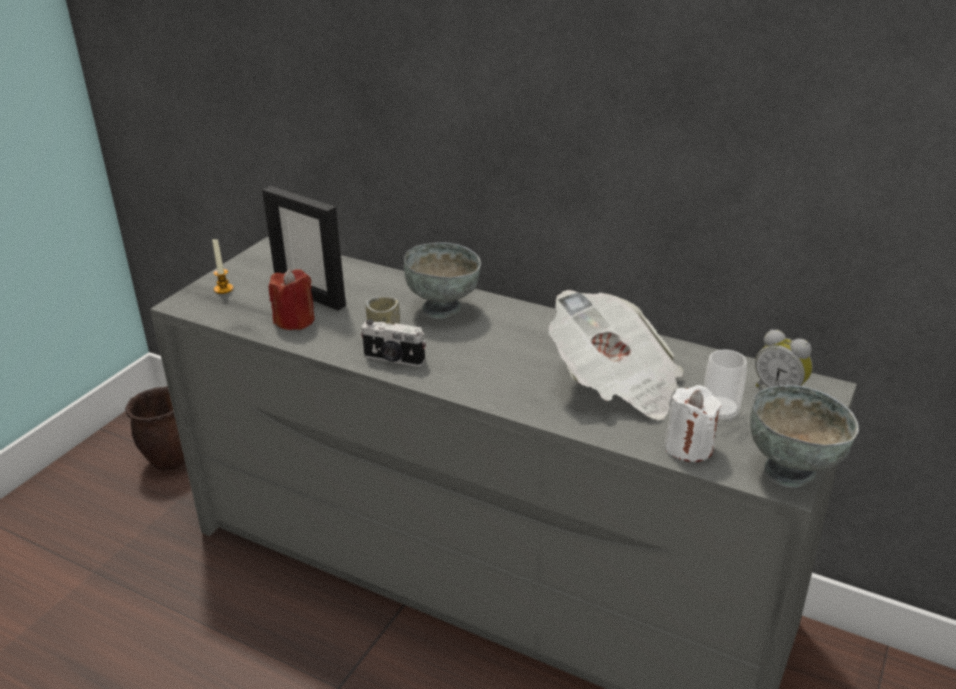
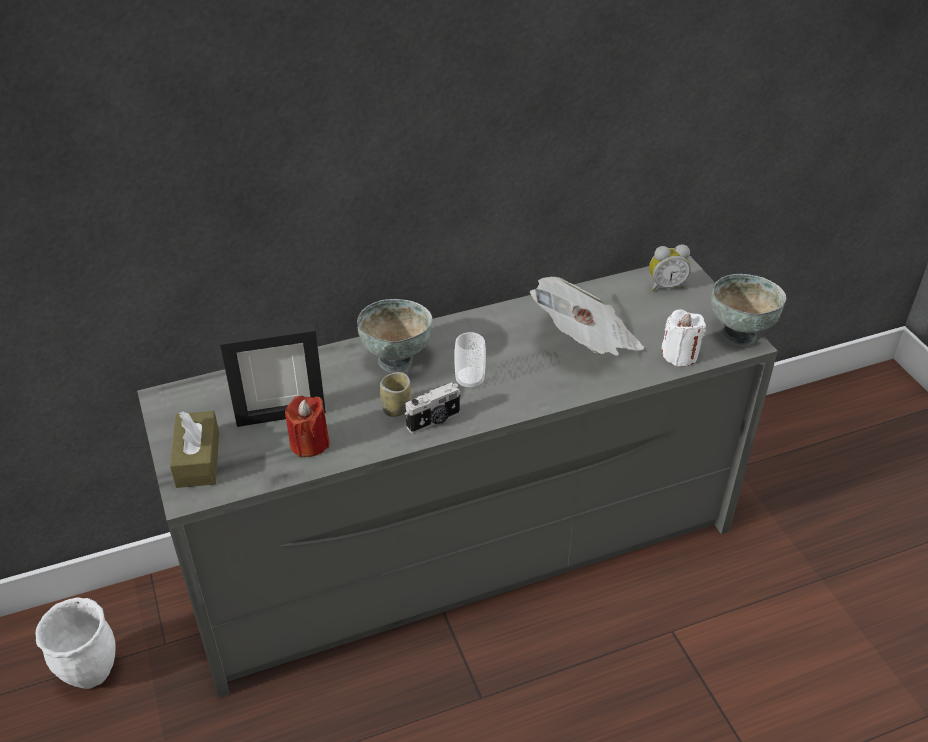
camera: 50 degrees left, 10 degrees up
(170, 460) = (90, 672): brown planter -> white planter
(223, 289) = (198, 459): candle -> brown tissue box
(720, 413) = (661, 321): cup -> cup (470, 380)

